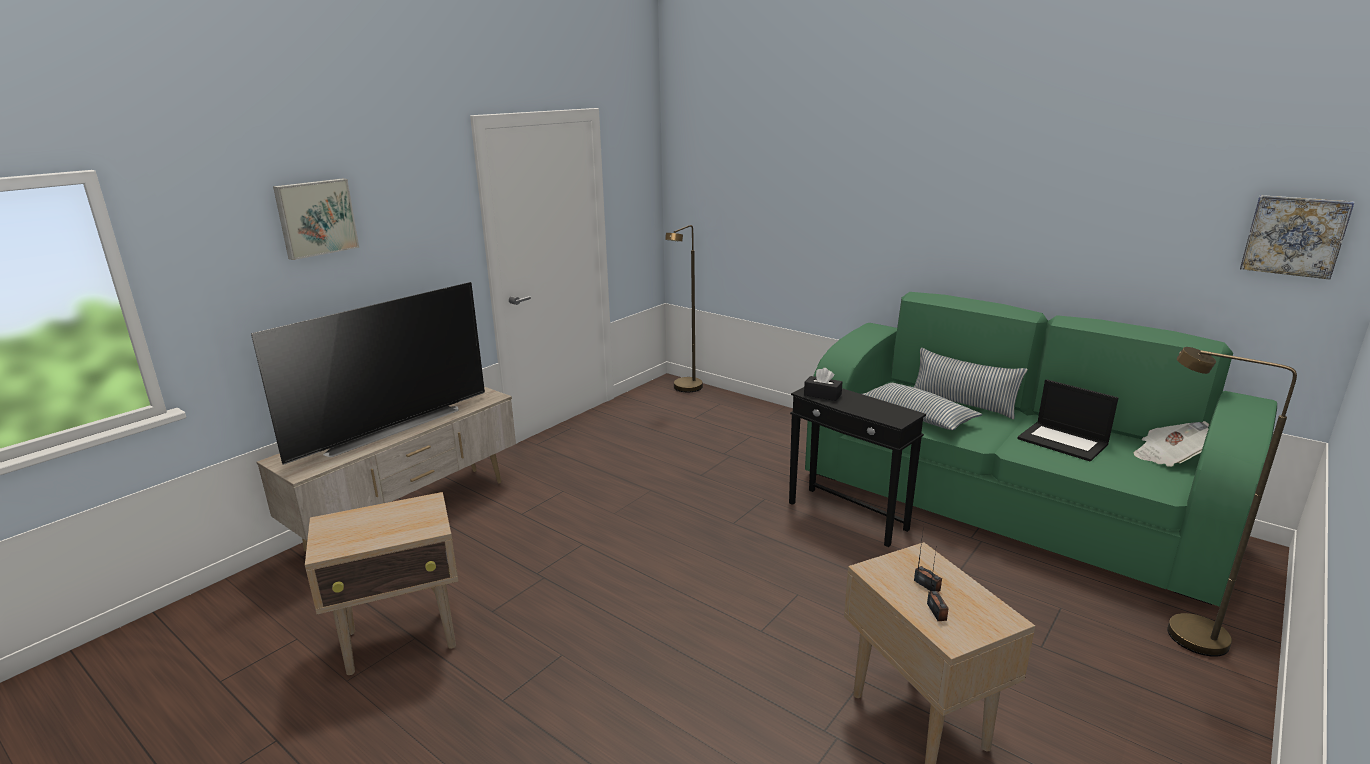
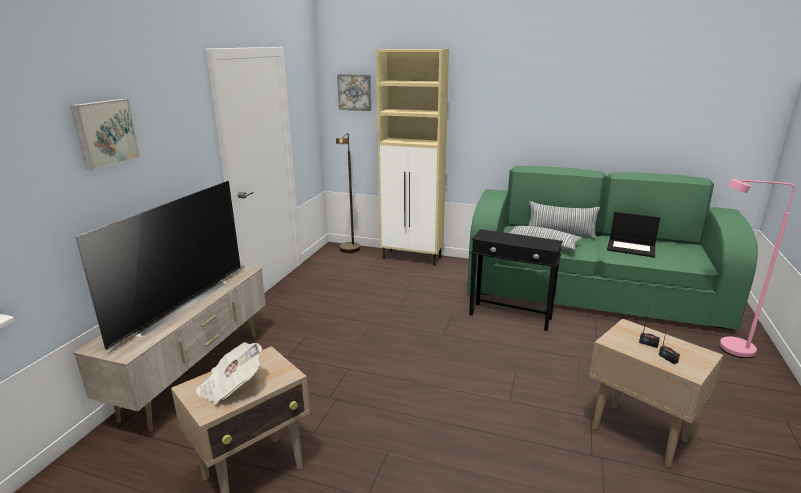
camera: 20 degrees left, 0 degrees up
(765, 411) = (412, 258): none -> beige cabinet
(822, 395) = (492, 237): black tissue box -> none
(1168, 457) = (688, 249): newspaper -> newspaper (231, 387)
(1179, 632) = (727, 348): brown floor lamp -> pink floor lamp
(1294, 235) = (740, 114): picture -> picture (355, 92)

